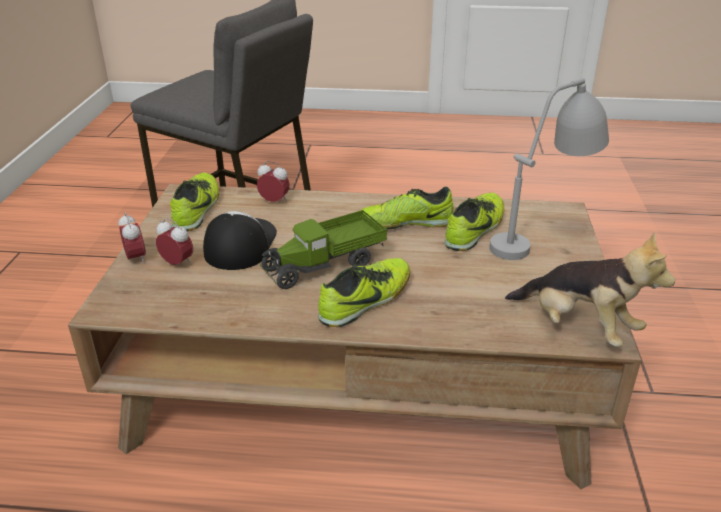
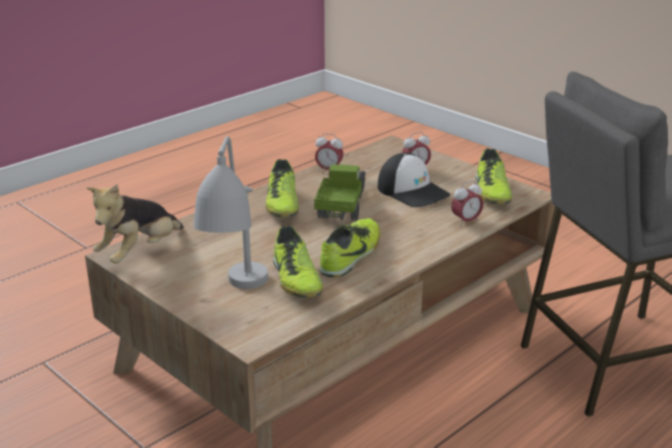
camera: 130 degrees right, 5 degrees down
(136, 259) = (440, 160): alarm clock -> alarm clock (329, 170)
(197, 209) = (491, 192): shoe -> shoe turned 45 degrees clockwise
(578, 327) = (139, 253): plush toy -> plush toy turned 45 degrees counterclockwise

